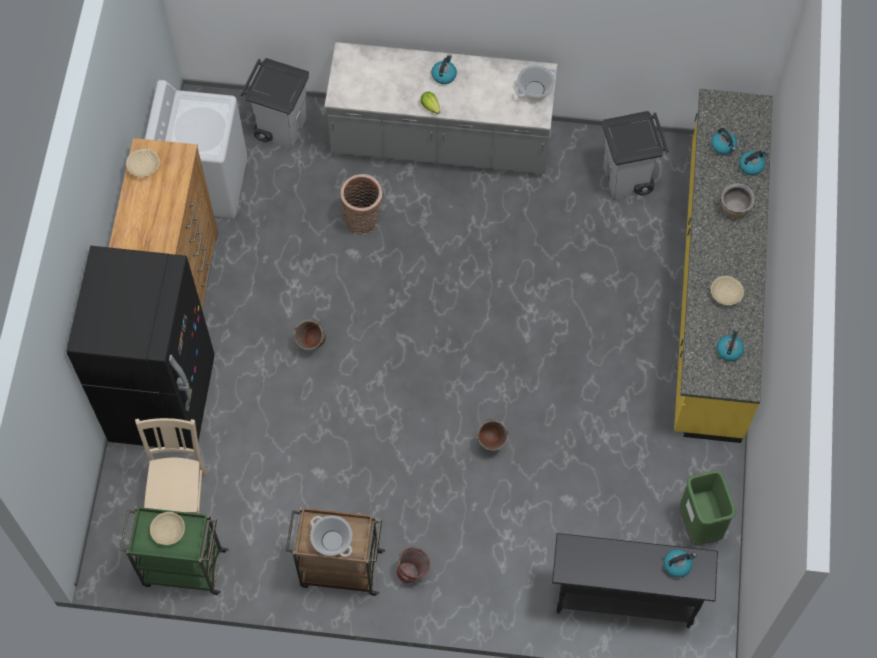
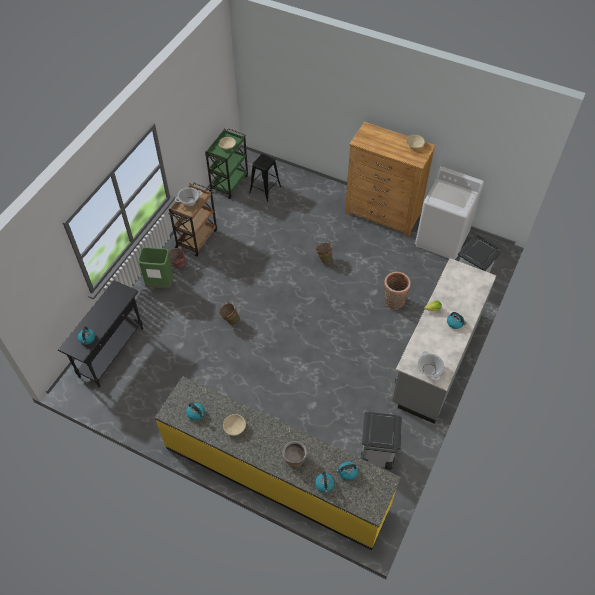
camera: 110 degrees right, 10 degrees down
(163, 400) = (319, 194): black fridge -> none
(180, 496) = (265, 189): beige chair -> black stool
(699, 525) = (130, 405): green trash can -> green trash can (160, 284)

